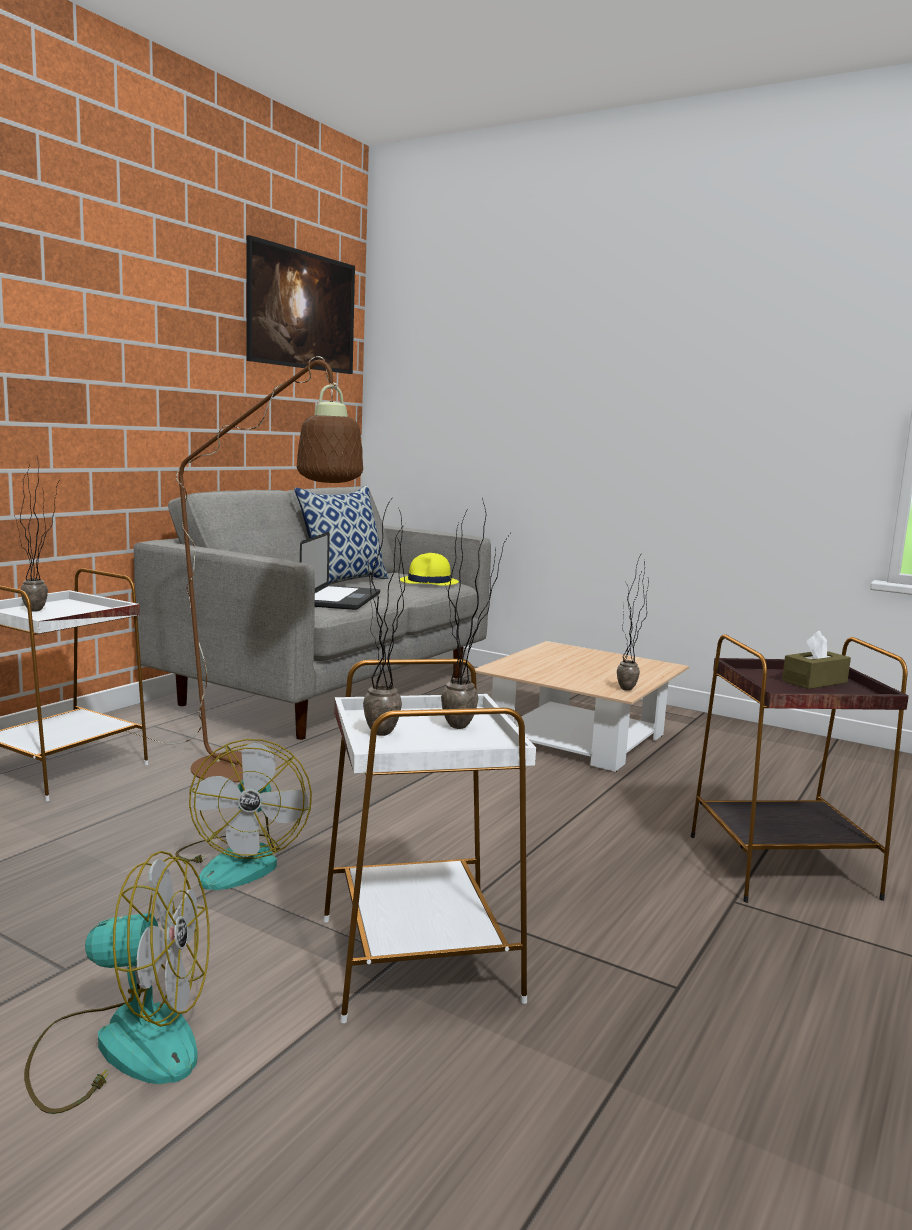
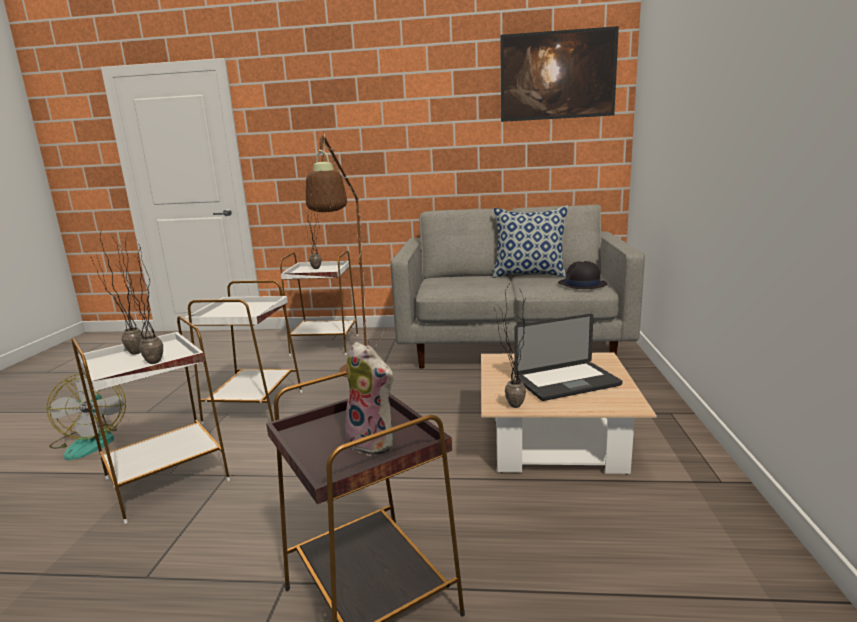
camera: 65 degrees right, 5 degrees up
(240, 861) = (253, 407): fan -> white side table
(341, 599) = (473, 286): laptop -> laptop (567, 382)
(429, 582) = (581, 284): yellow hat -> black hat
(814, 682) = (374, 442): brown tissue box -> plush toy

